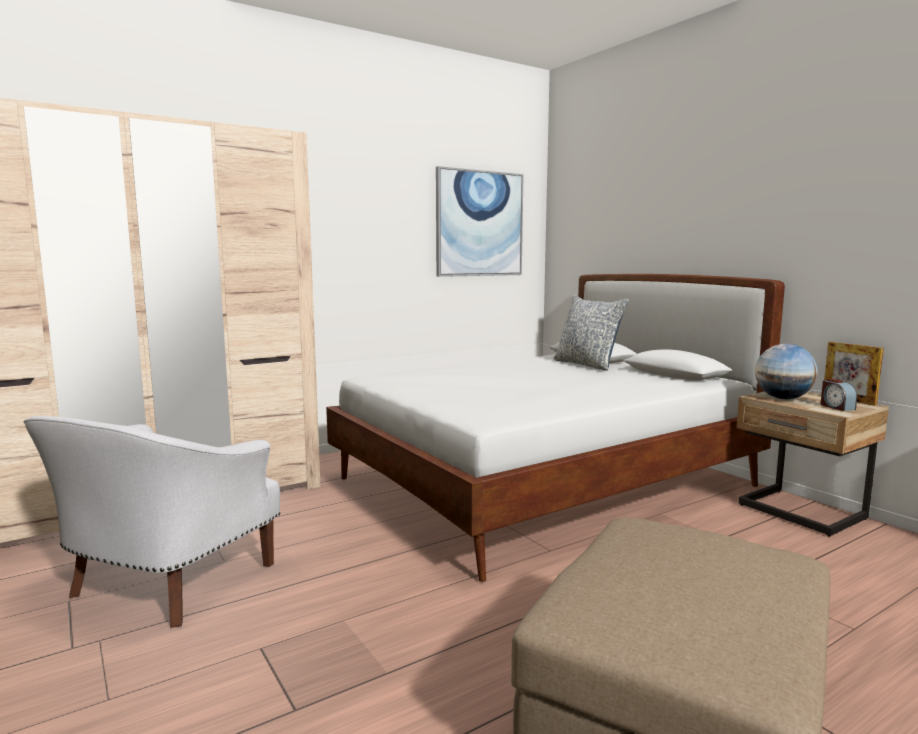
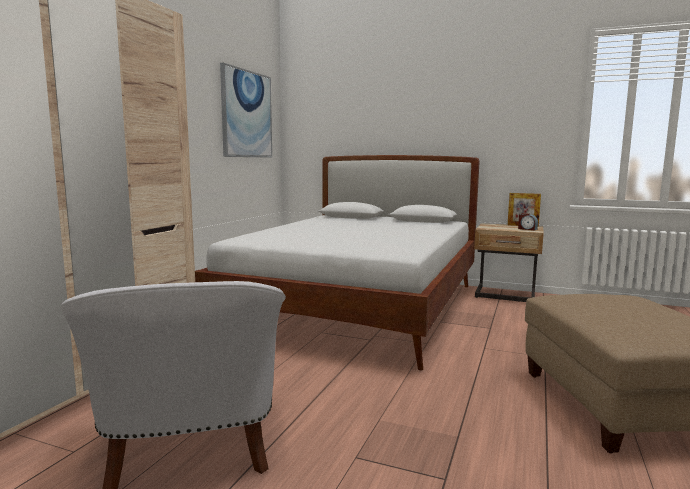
camera: 35 degrees left, 0 degrees up
(587, 364) = (360, 220): pillow -> none
(783, 398) = (496, 228): globe -> none

